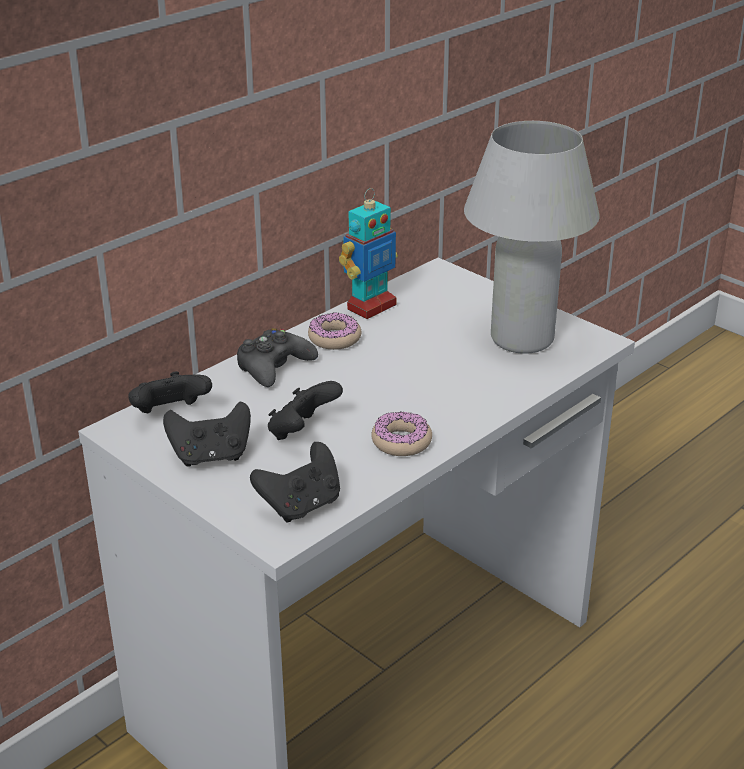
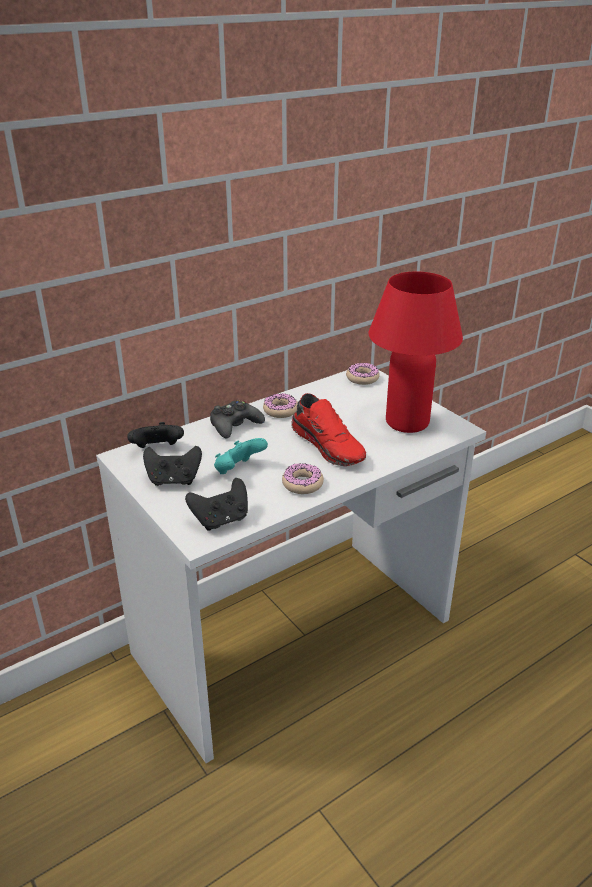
camera: 10 degrees right, 0 degrees up
(302, 432) = (238, 470): black game controller -> turquoise game controller
(370, 307) = (311, 392): toy robot -> none
(422, 382) = (329, 445): none -> red shoe
(438, 280) = (362, 378): none -> donut
(522, 339) = (407, 422): white table lamp -> red table lamp

